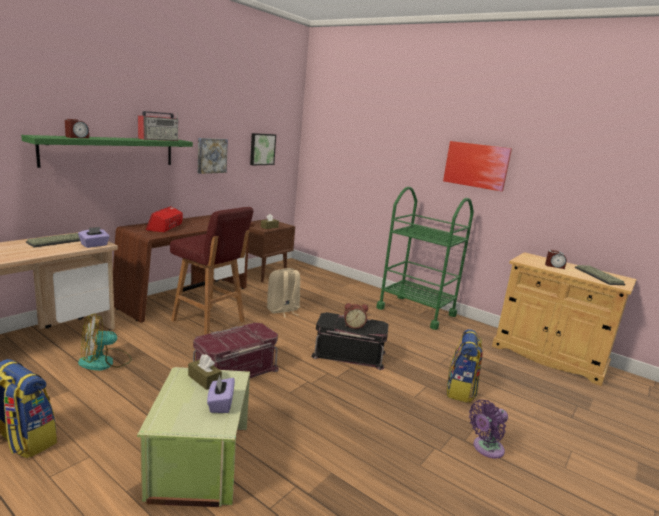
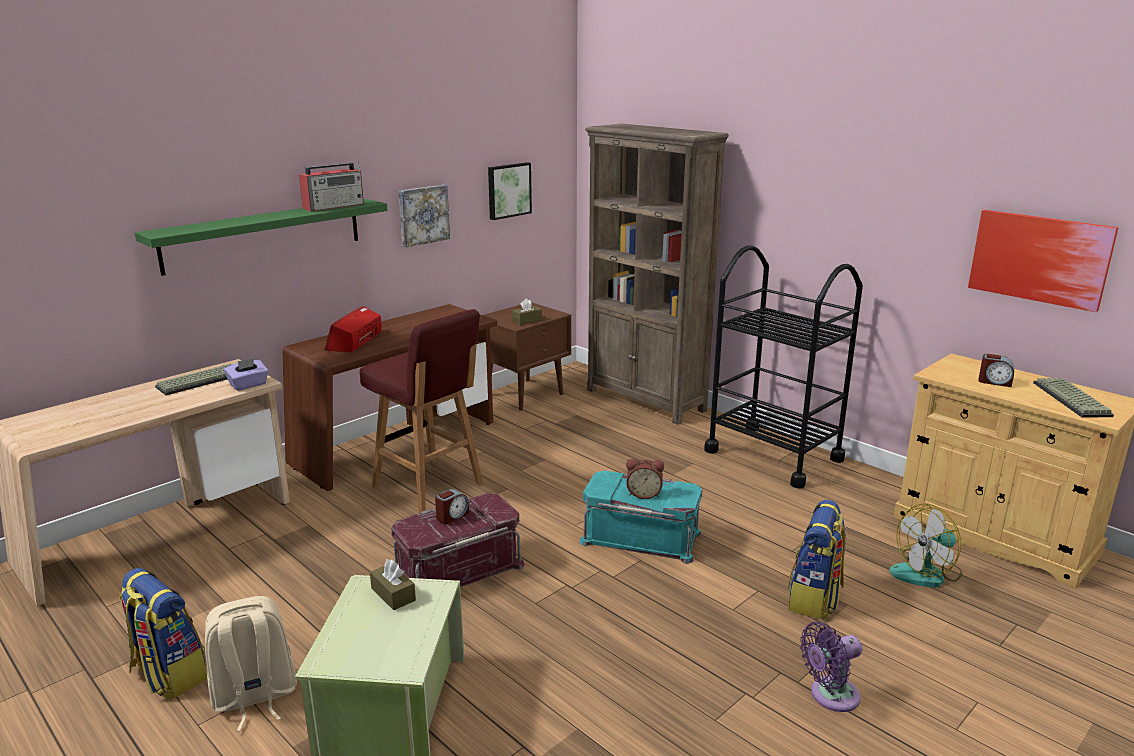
camera: 10 degrees right, 5 degrees up
(77, 137) = (211, 225): alarm clock -> alarm clock (452, 516)
(105, 362) = (274, 557): fan -> fan (926, 573)
(220, 404) = (410, 632): purple tissue box -> none
(283, 310) = (547, 462): beige backpack -> beige backpack (254, 697)
(336, 280) = (646, 400): none -> brown bookcase
(349, 354) = (641, 537): black storage box -> turquoise storage box
(416, 311) = (773, 455): green cart -> black cart
(476, 165) = (864, 203): picture -> picture (1039, 258)

